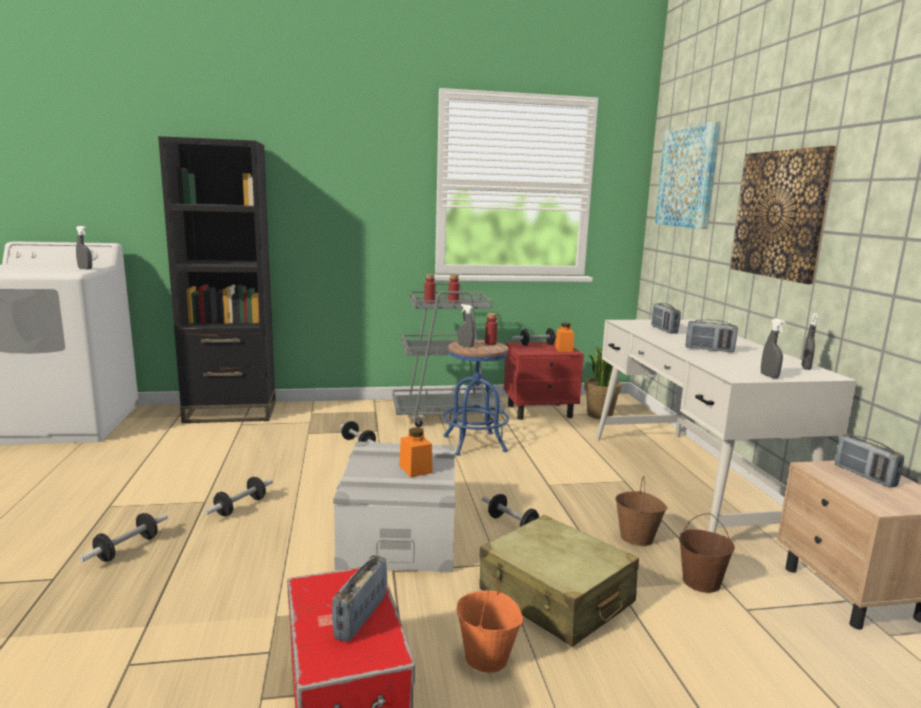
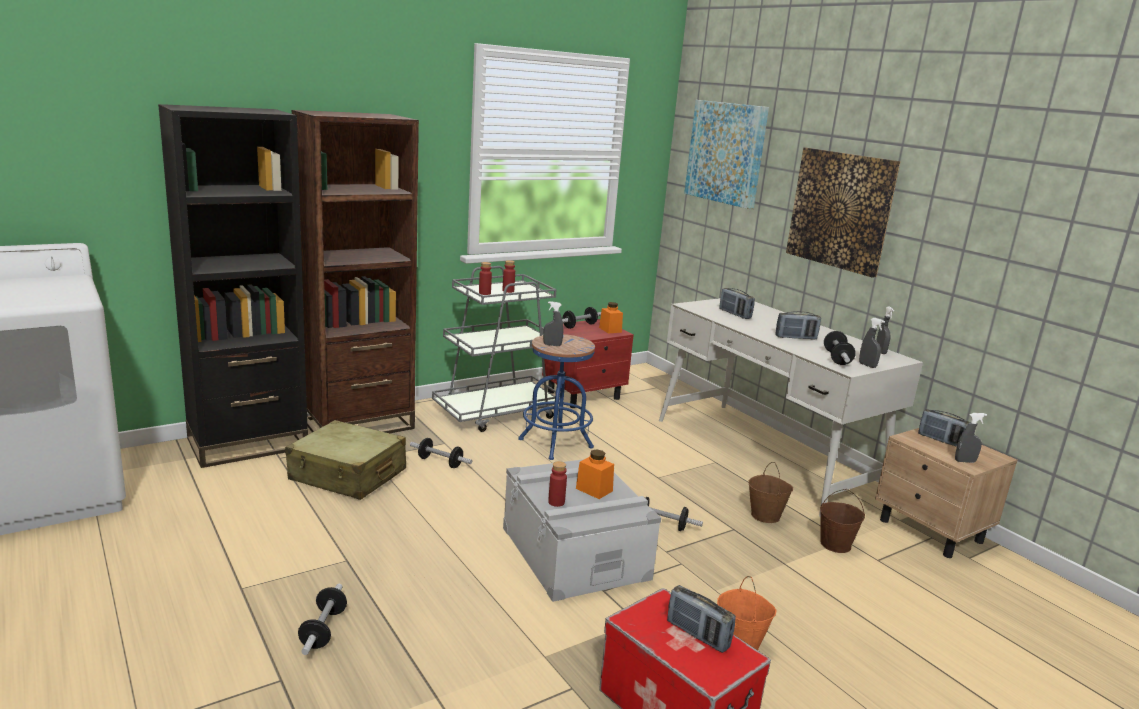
camera: 25 degrees left, 5 degrees up
(85, 269) = (75, 289): grey spray bottle -> grey spray bottle (965, 461)
(240, 507) = (393, 558): dumbbell -> dumbbell (837, 358)
(324, 410) = (358, 424): none -> brown bookcase
(361, 617) = (697, 635): radio -> radio turned 45 degrees counterclockwise
(490, 343) = (570, 338): red bottle -> red bottle (556, 502)
(555, 597) = (747, 582): beige suitcase -> beige suitcase (348, 475)
(600, 415) = (642, 392): potted plant -> none

